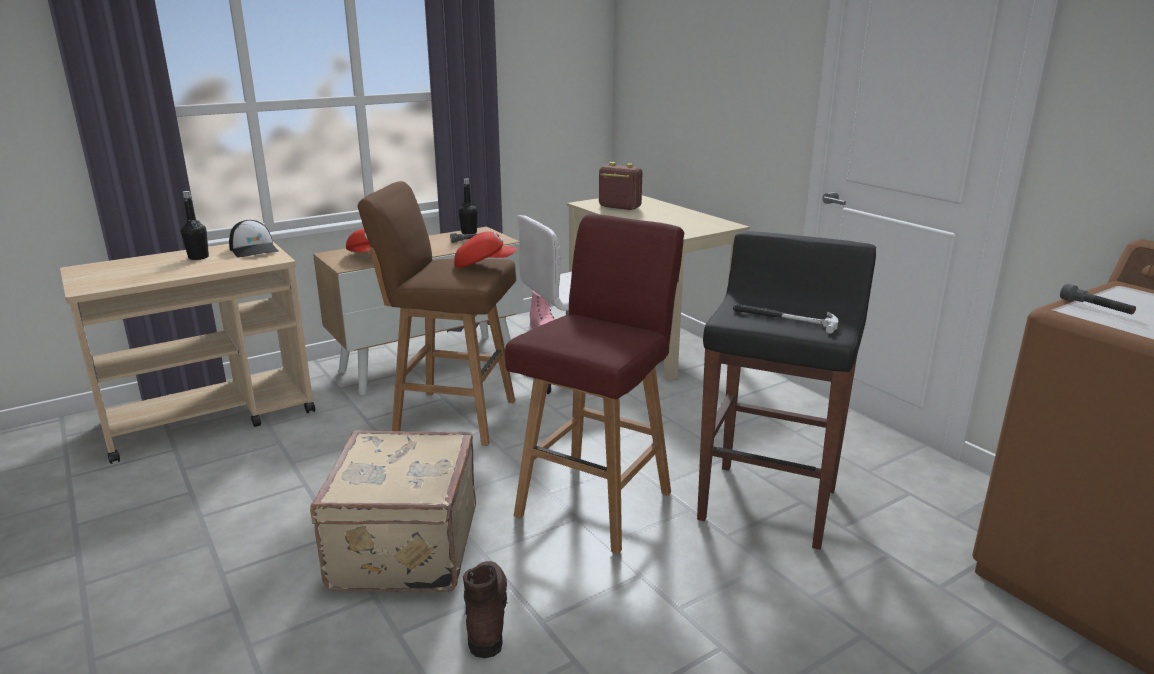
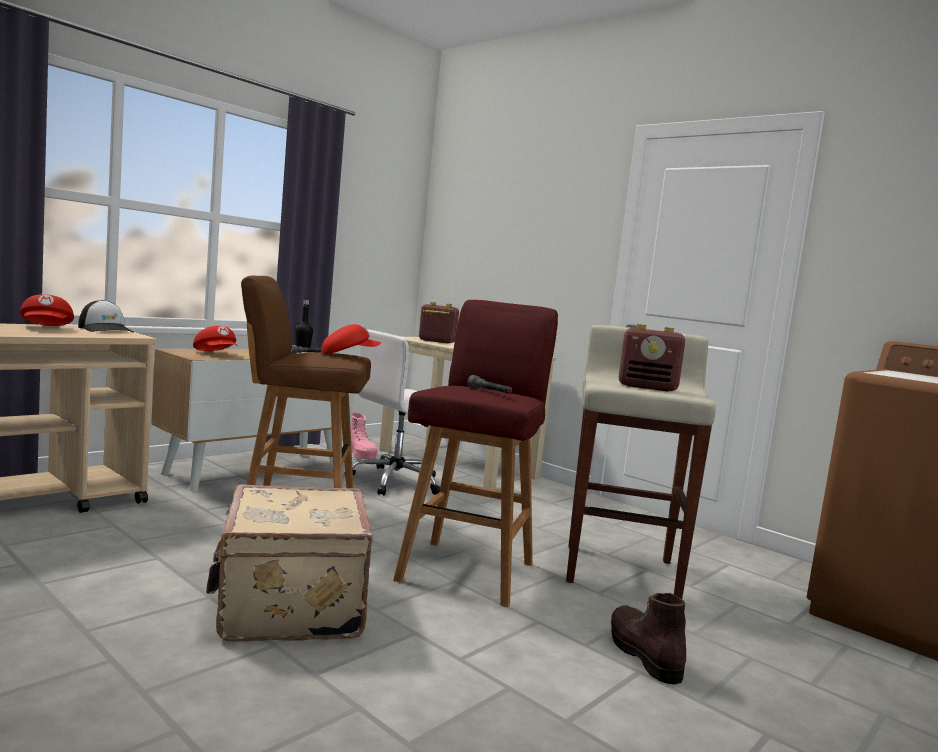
camera: 15 degrees left, 15 degrees down
(198, 257) = (47, 328): black bottle -> red cap
(486, 617) = (402, 657): brown boot -> brown boot (643, 655)
(769, 503) = (620, 570): black stool -> beige stool
(784, 319) = (648, 387): hammer -> radio
(1095, 308) = (890, 374): grey flashlight -> grey flashlight (489, 392)

